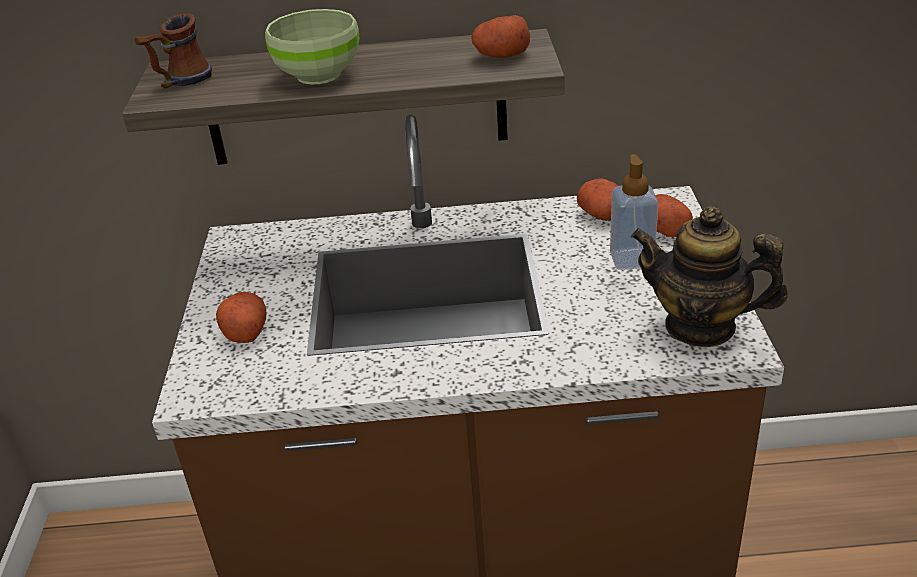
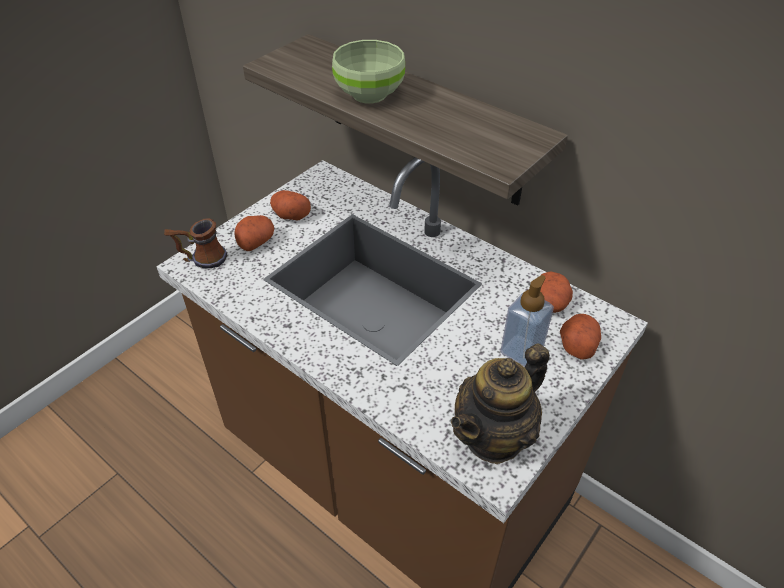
camera: 40 degrees right, 10 degrees up
(180, 81) = (298, 58): mug -> mug (200, 259)
(501, 55) = (496, 142): potato -> potato (290, 215)
(700, 326) = (494, 436): teapot -> teapot turned 105 degrees counterclockwise

